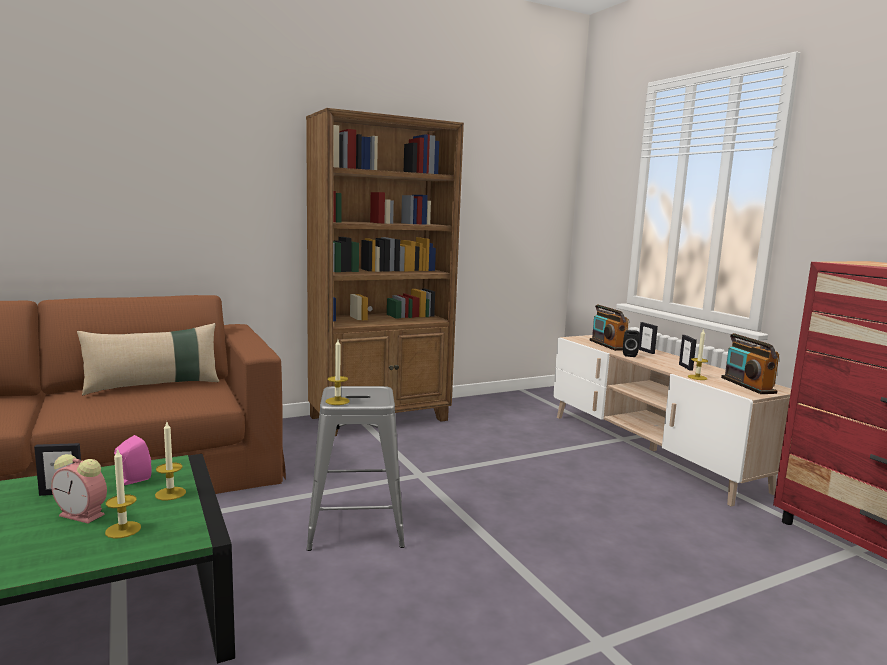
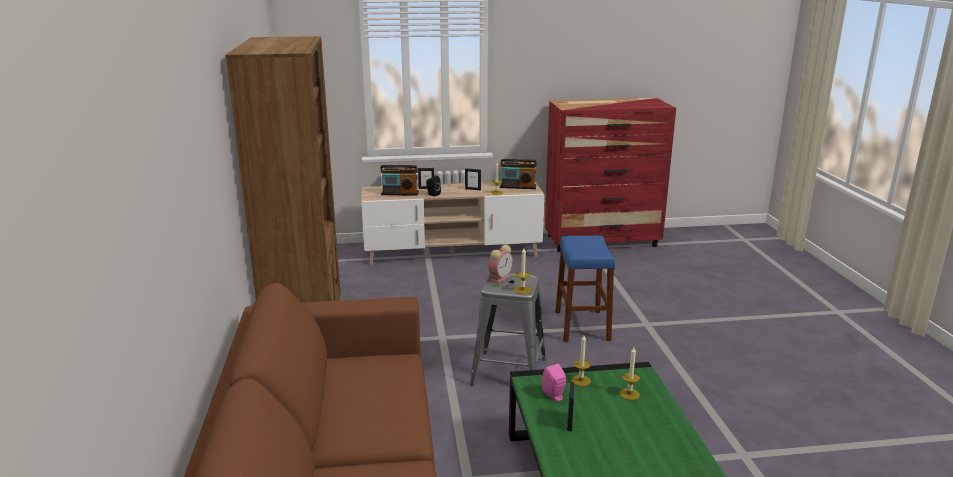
camera: 70 degrees left, 10 degrees up
(83, 515) = (607, 409): alarm clock -> alarm clock (500, 278)
(154, 386) = (336, 389): beige pillow -> none
(531, 569) = (582, 325): none -> blue stool

